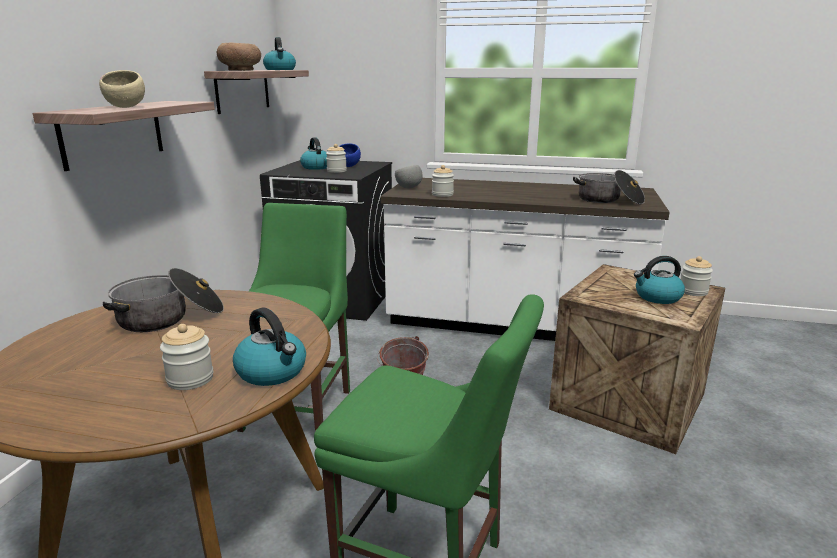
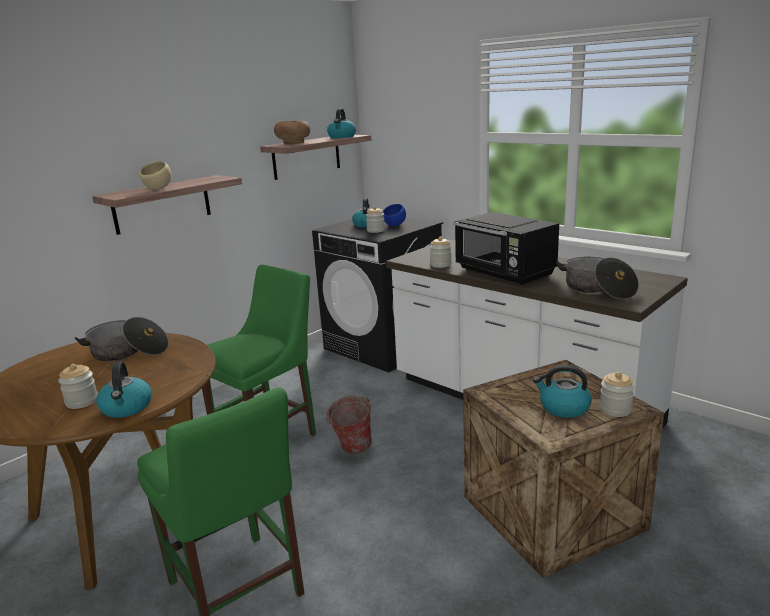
camera: 30 degrees right, 0 degrees up
(408, 188) = (424, 253): grey bowl -> none
(513, 196) = (505, 273): none -> black microwave

